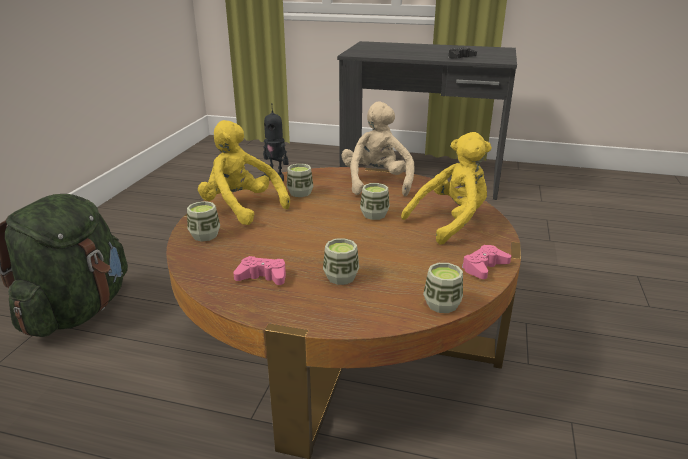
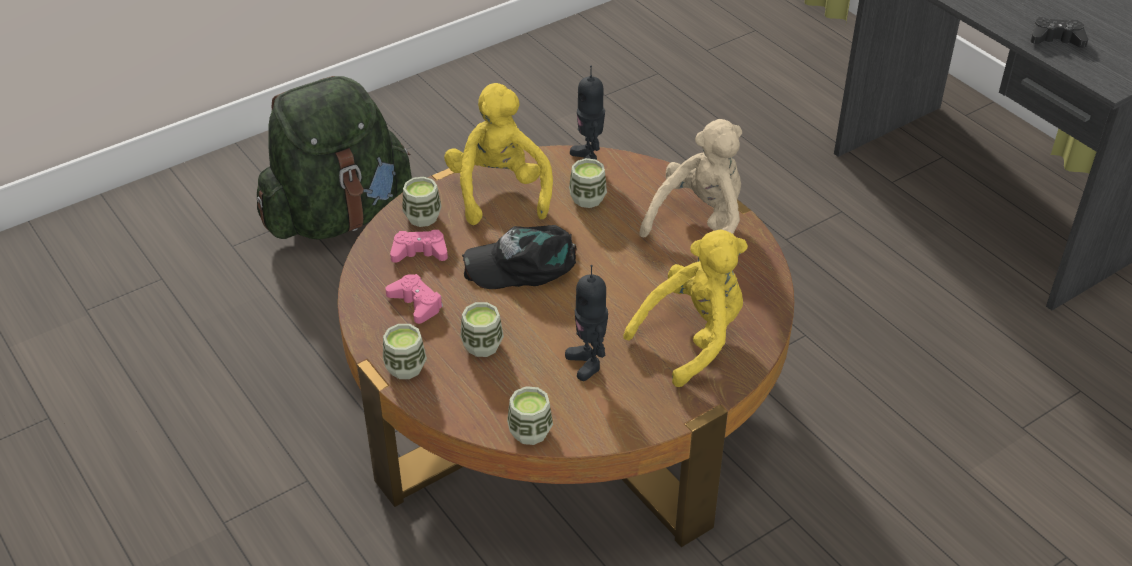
camera: 40 degrees right, 15 degrees up
(305, 231) = (523, 264): none -> black cap
(374, 214) = (624, 279): cup -> cup (405, 367)
(417, 256) = (588, 363): none -> toy robot
(450, 222) = (693, 338): yellow plush toy -> yellow plush toy turned 45 degrees counterclockwise
(484, 267) = (634, 417): pink game controller -> pink game controller (419, 252)

